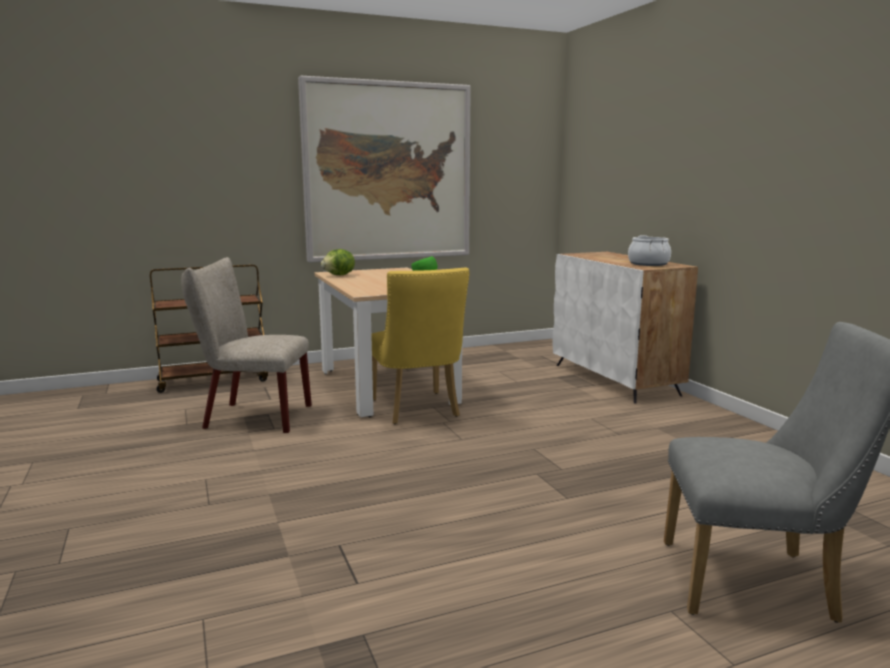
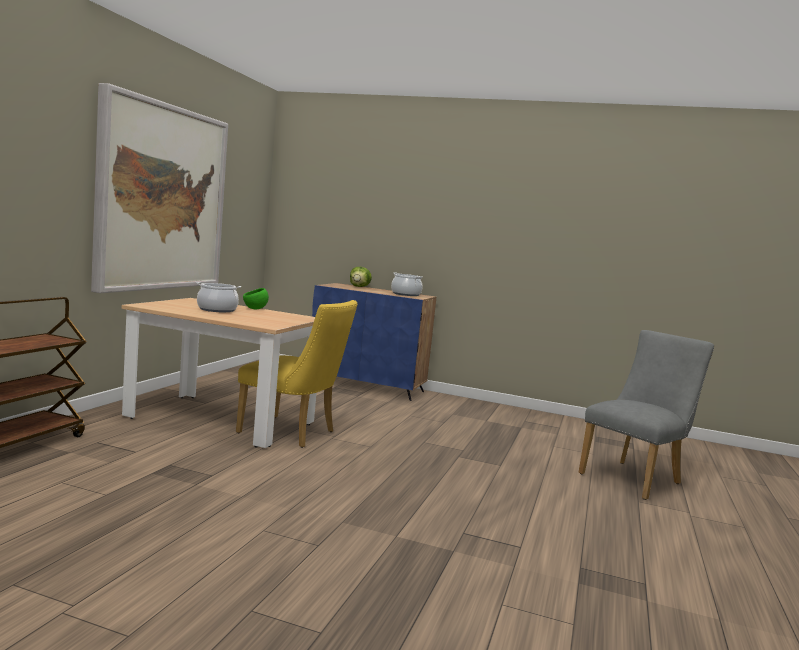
camera: 50 degrees left, 5 degrees down
(251, 417) = (161, 471): beige chair -> none
(339, 275) = (166, 308): lettuce -> lettuce (359, 287)
(380, 278) = (217, 310): none -> cooking pot
(615, 379) = (367, 386): white cabinet -> blue cabinet

